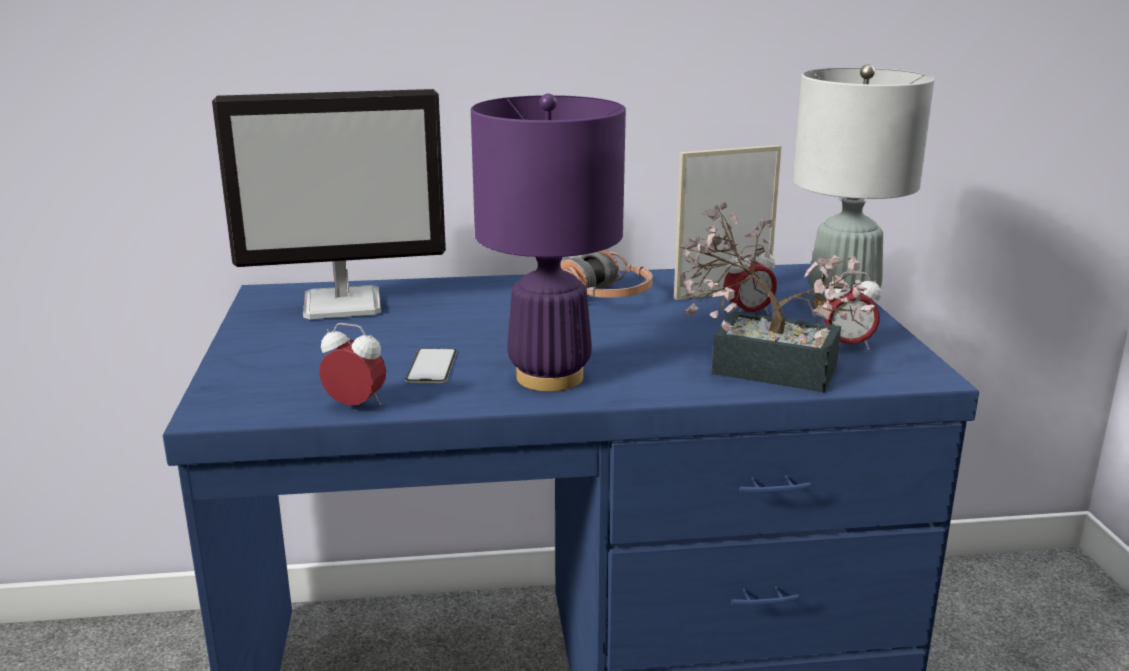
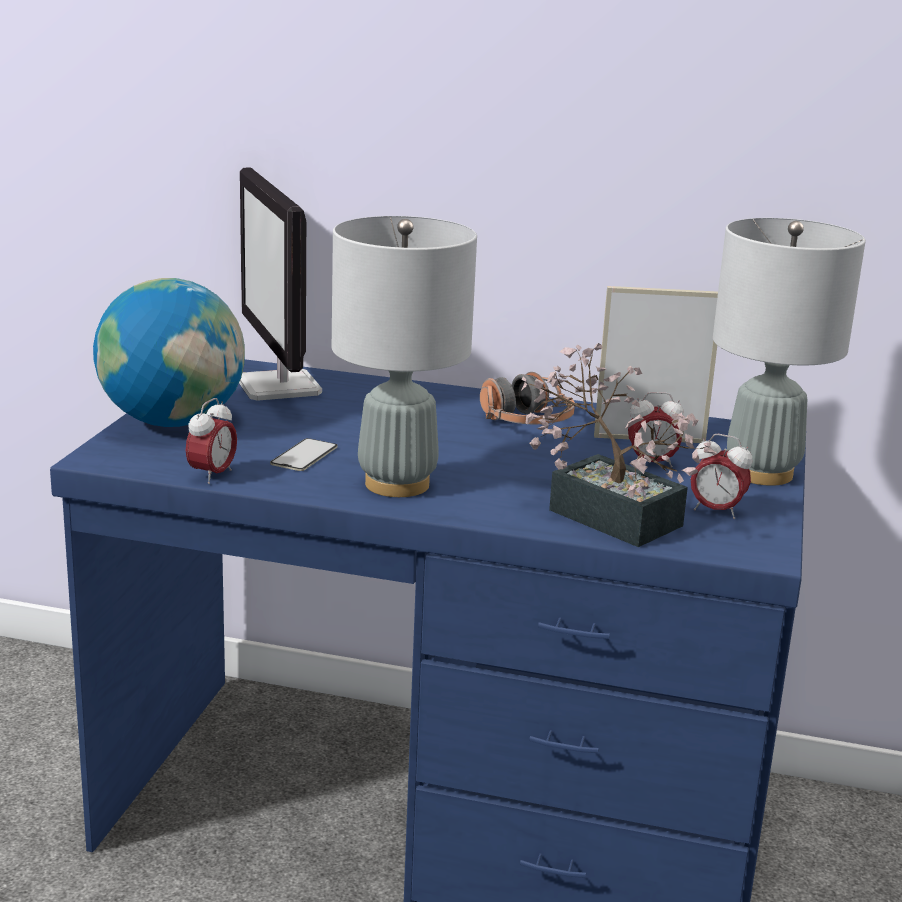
camera: 20 degrees right, 0 degrees up
(263, 357) = (172, 421): none -> globe
(344, 304) = (279, 388): monitor -> monitor turned 60 degrees clockwise
(356, 406) = (212, 475): alarm clock -> alarm clock turned 75 degrees clockwise
(549, 377) = (397, 484): purple table lamp -> grey table lamp

